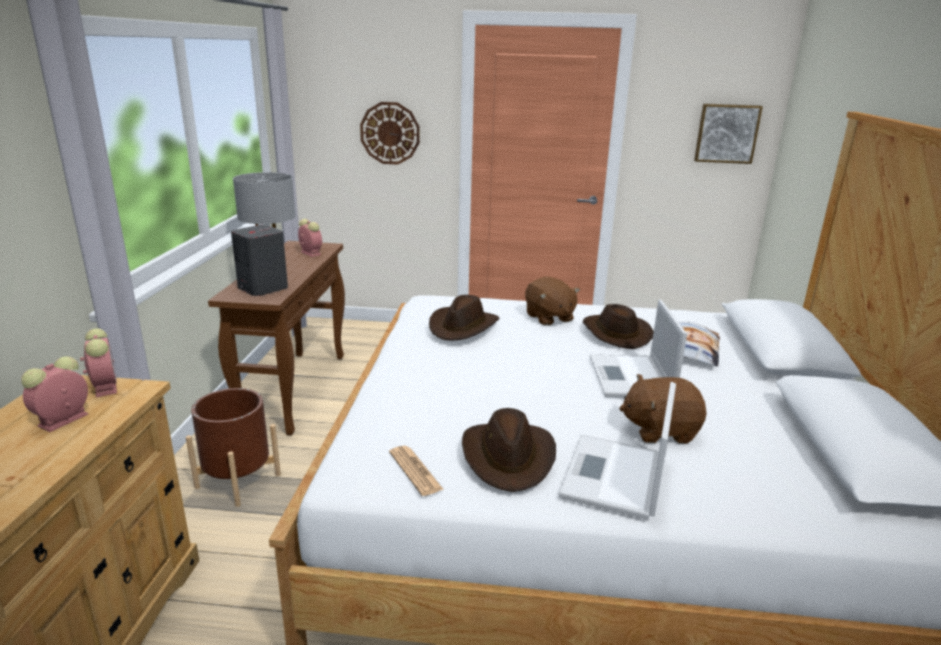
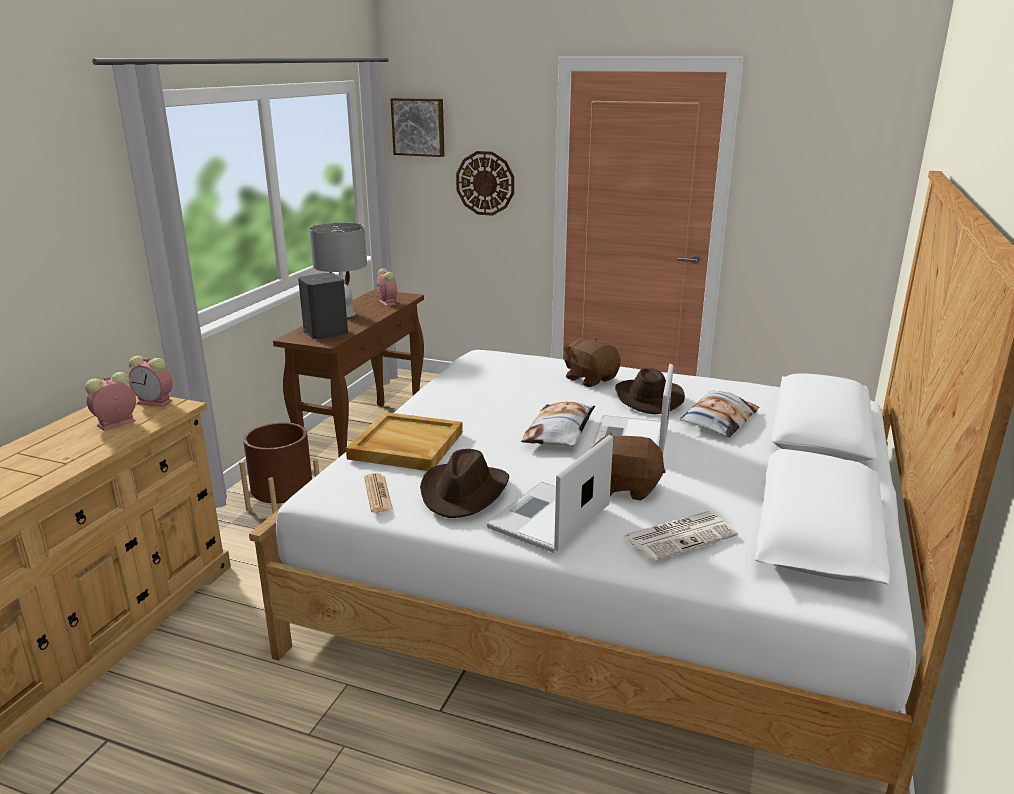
camera: 15 degrees right, 0 degrees up
(105, 386) = (156, 402): alarm clock -> alarm clock turned 120 degrees clockwise
(411, 408) = (405, 445): none -> beige tray
(463, 326) = (495, 380): brown hat -> none
(549, 318) = (590, 379): brown plush toy -> brown plush toy turned 150 degrees clockwise
(558, 375) = (560, 432): none -> pillow
(726, 133) = (849, 188): picture -> picture (419, 127)
(752, 479) = (680, 536): none -> newspaper

